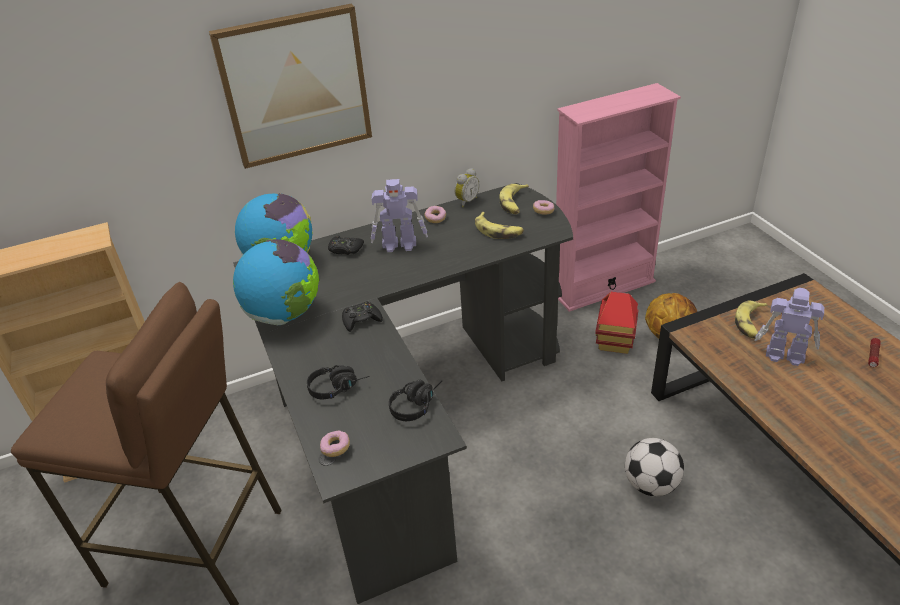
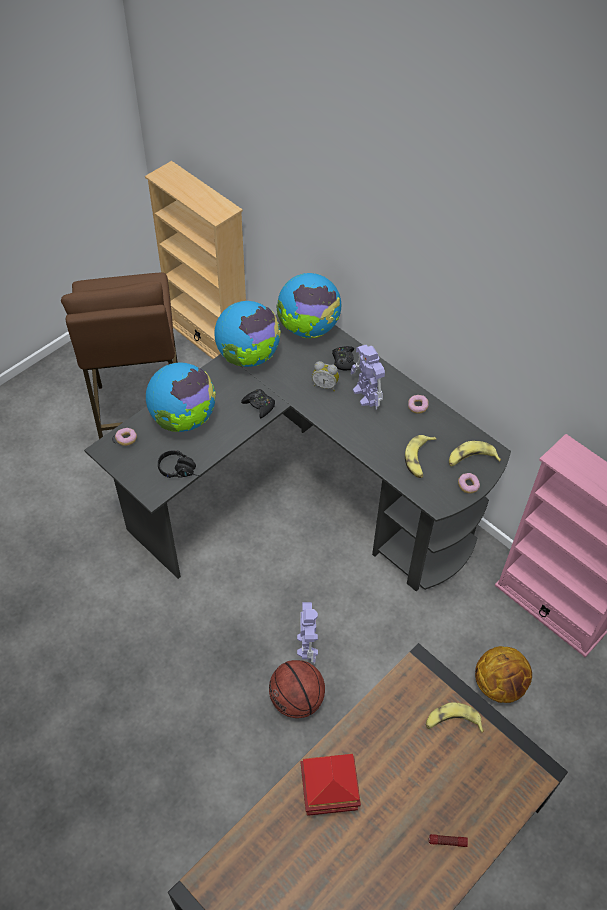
camera: 65 degrees right, 15 degrees up
(295, 86) = (372, 230): picture -> none
(339, 387) = (183, 419): black headphones -> globe
(466, 201) = (457, 421): alarm clock -> alarm clock (325, 385)
(615, 342) = (467, 636): toy house -> toy house (328, 794)
(651, 484) = (297, 700): football -> basketball
(783, 355) = (415, 756): toy robot -> toy robot (307, 644)

